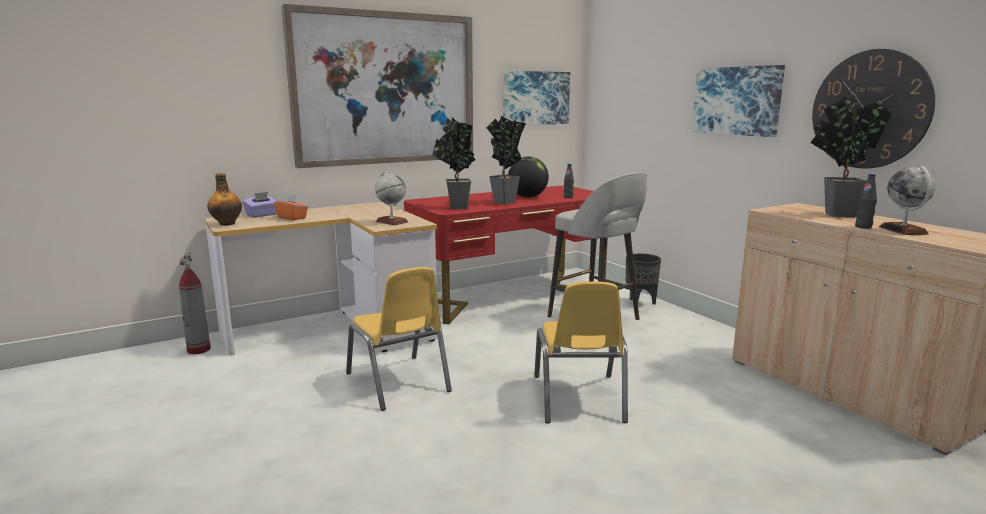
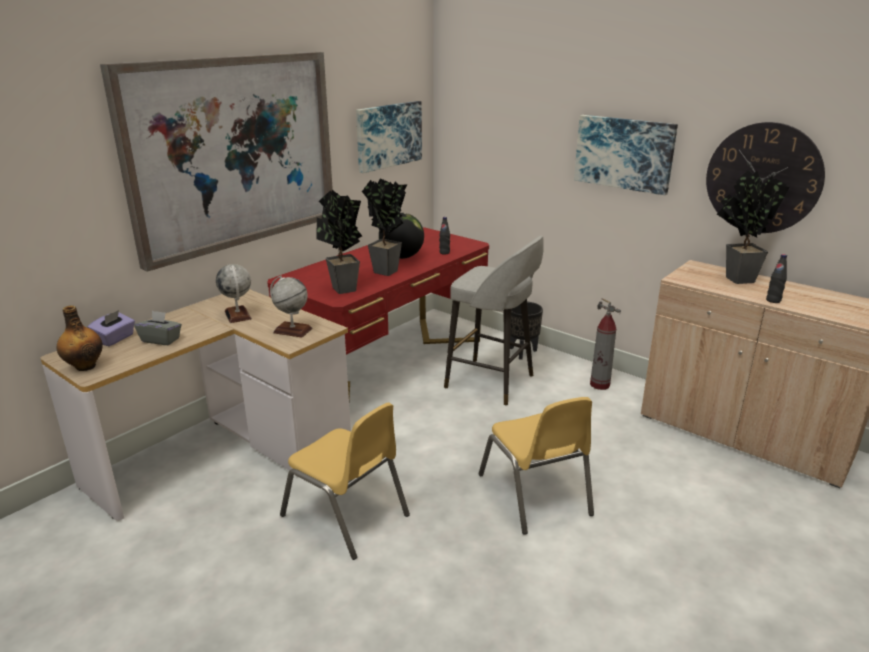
camera: 20 degrees left, 10 degrees up
(199, 350) = (69, 520): fire extinguisher -> fire extinguisher (600, 385)
(292, 218) = (161, 340): orange tissue box -> grey tissue box
(903, 230) = (805, 302): globe -> globe (238, 315)

